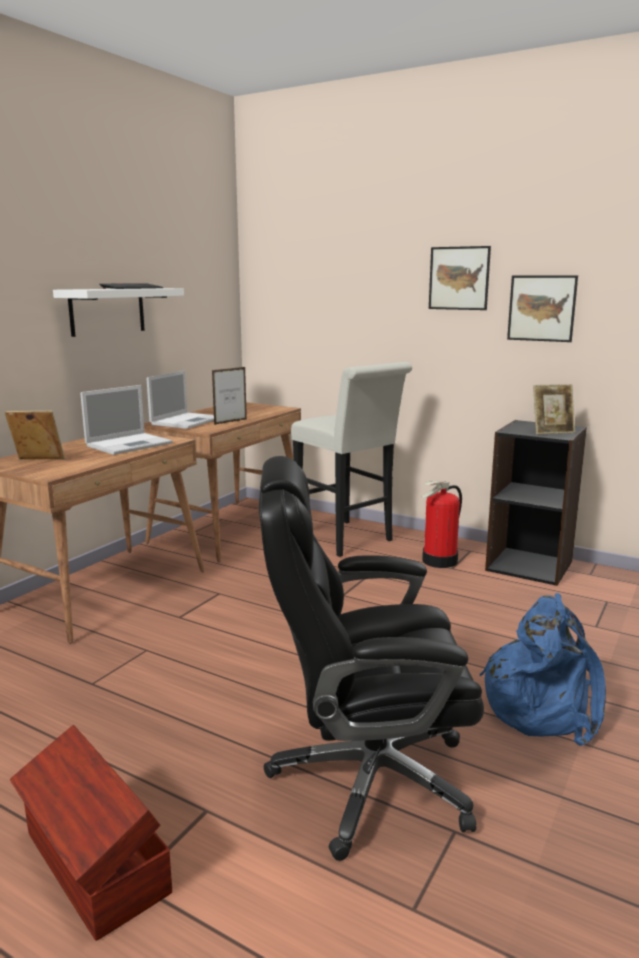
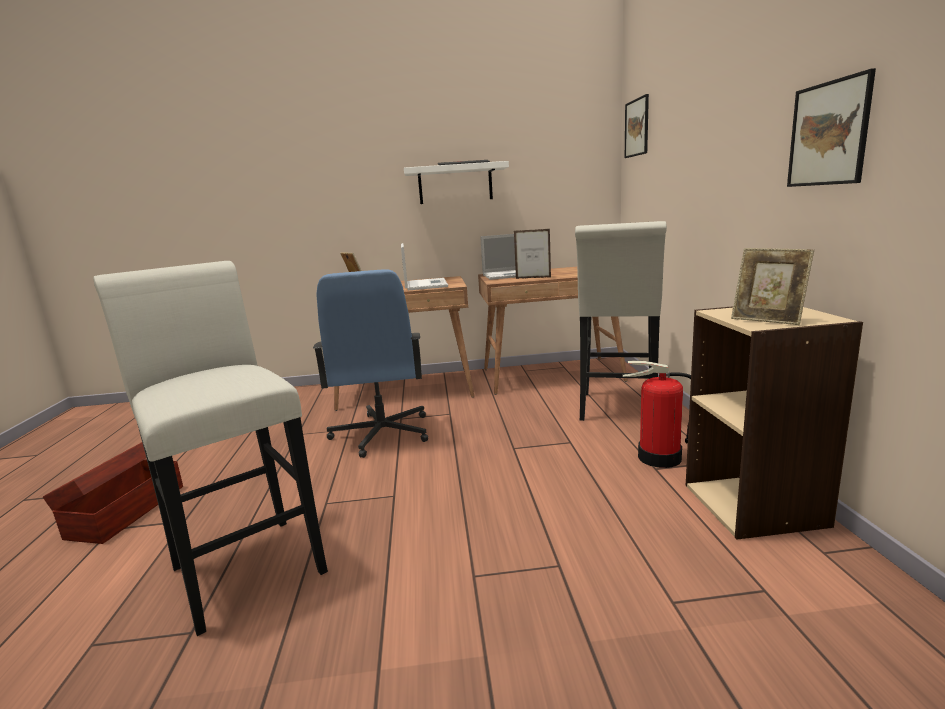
camera: 55 degrees right, 0 degrees up
(130, 444) = (425, 285): laptop -> laptop turned 105 degrees counterclockwise
(198, 637) = (381, 434): none -> blue office chair
(367, 779) = (244, 564): black office chair -> white stool
(459, 278) = (750, 109): picture -> picture (637, 127)
(529, 565) = (755, 505): black bookcase -> beige bookcase
(543, 706) = (430, 619): blue backpack -> none

